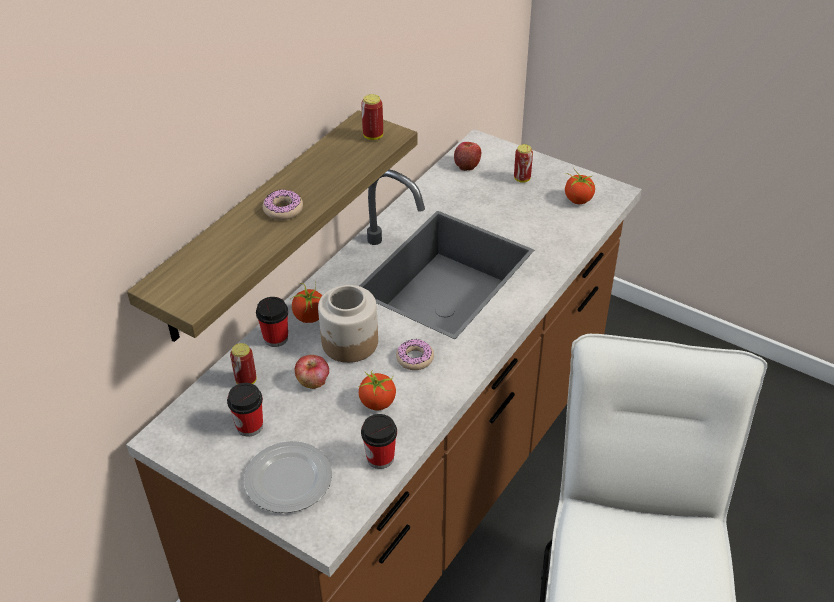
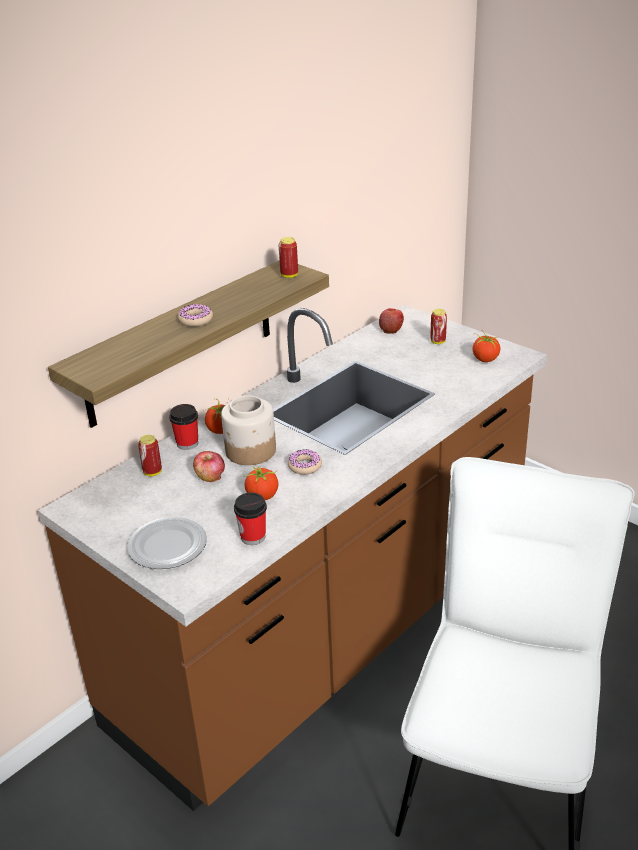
camera: 10 degrees right, 10 degrees down
(249, 426) = (146, 505): cup -> none

